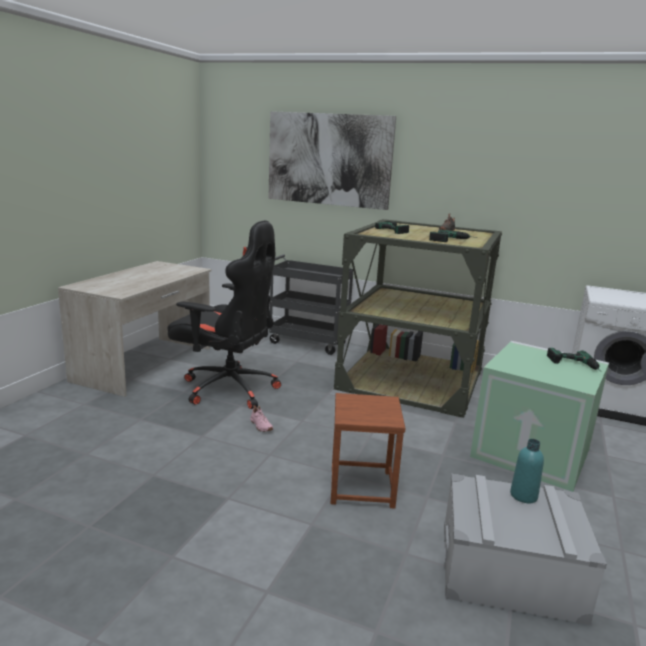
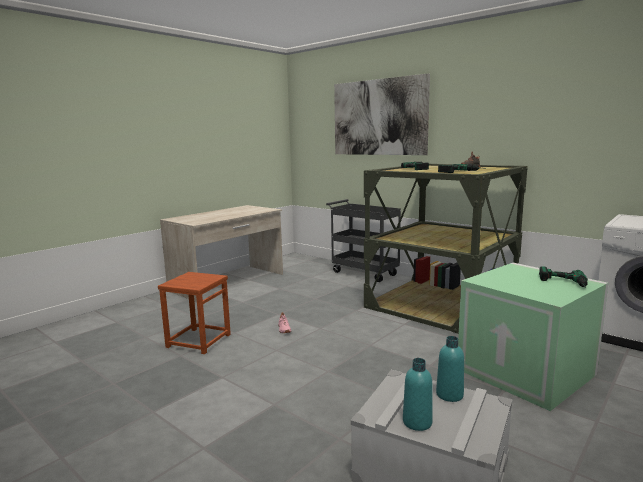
camera: 20 degrees right, 5 degrees down
(223, 388) = (274, 301): black office chair -> none
(361, 487) = (336, 382): brown stool -> brown stool (198, 340)
(516, 531) = (417, 422): none -> turquoise bottle

